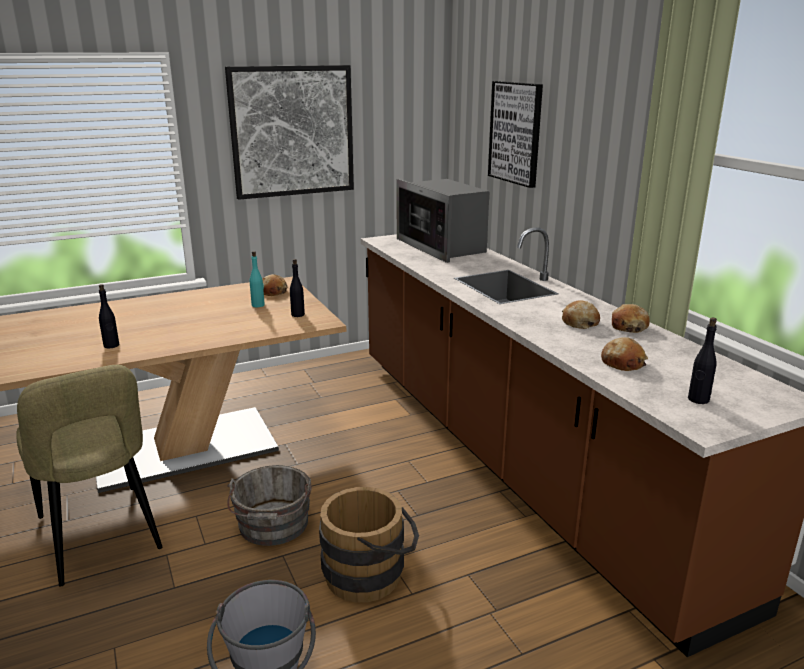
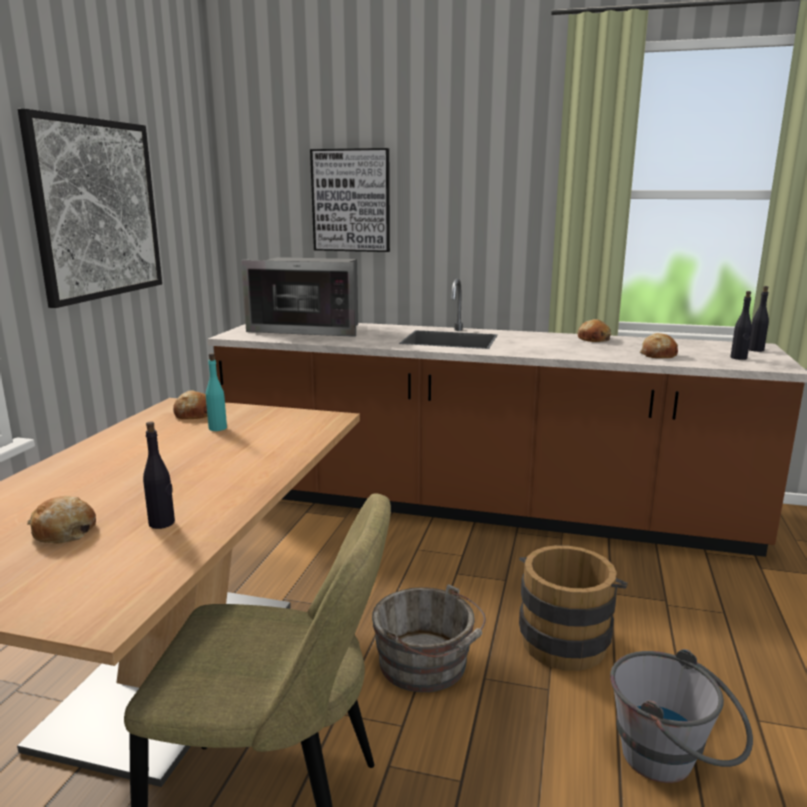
camera: 50 degrees left, 5 degrees down
(298, 314) = (288, 421): black bottle -> black bottle (755, 350)
(579, 322) = (567, 344): bread -> bread (63, 531)

